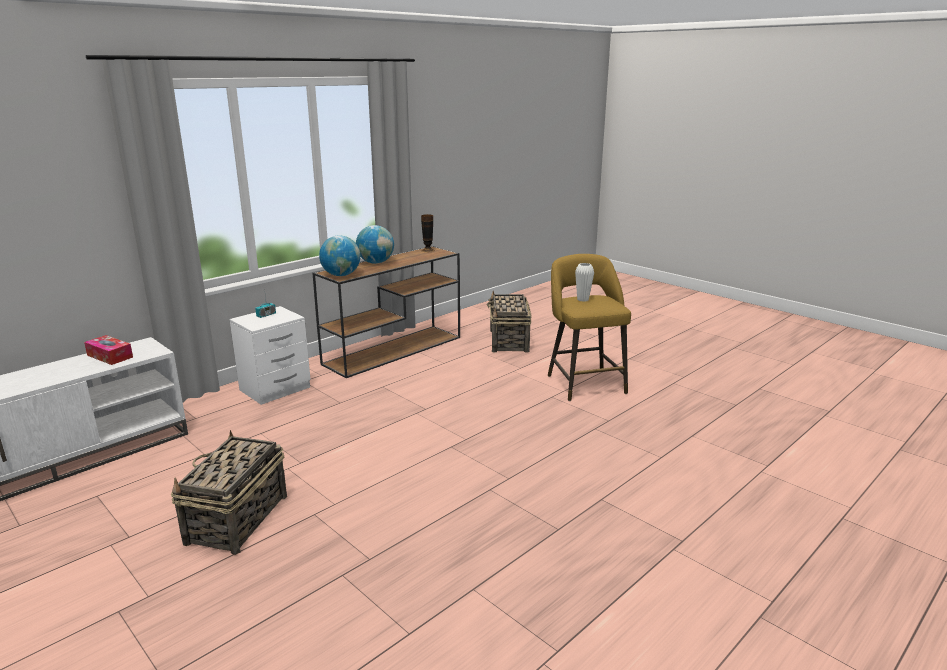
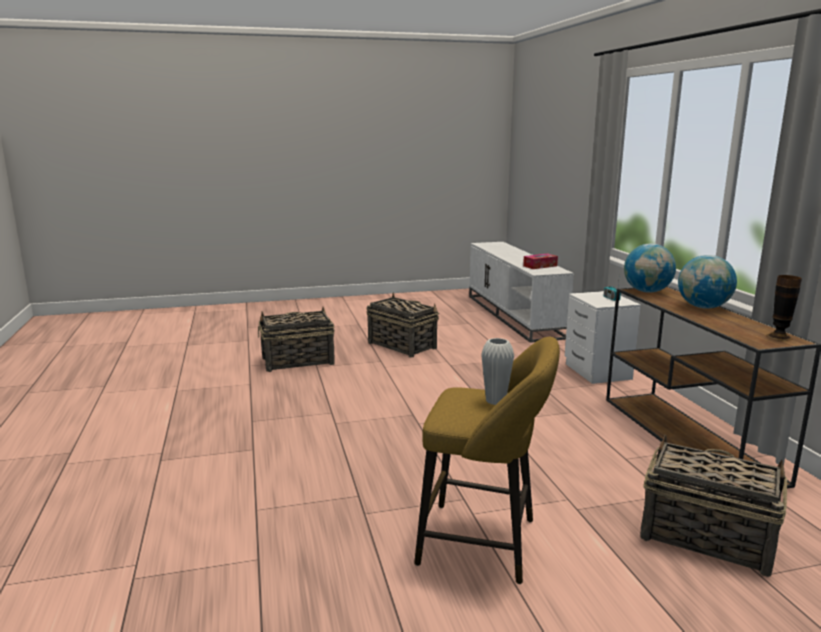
camera: 120 degrees right, 5 degrees down
(359, 589) = (297, 361): none -> basket

